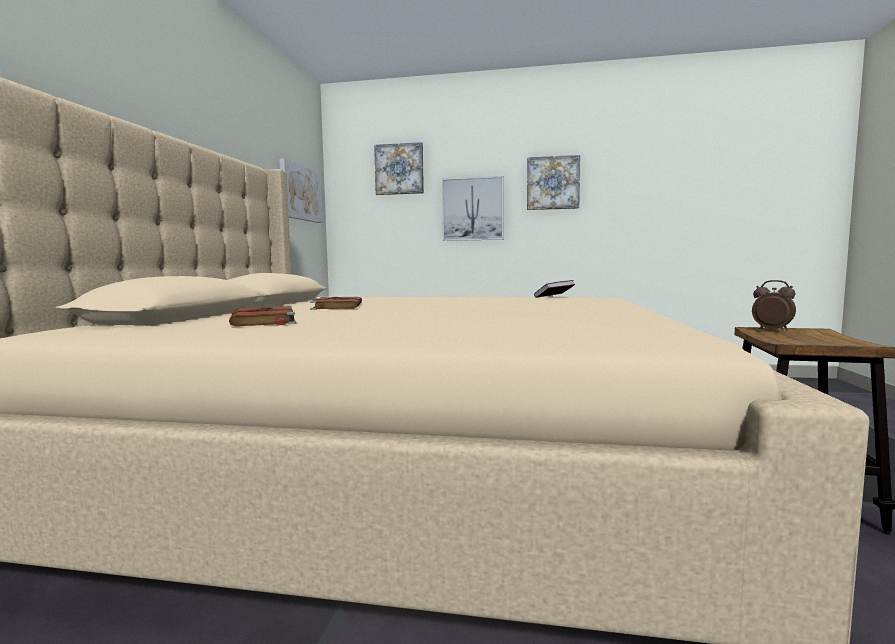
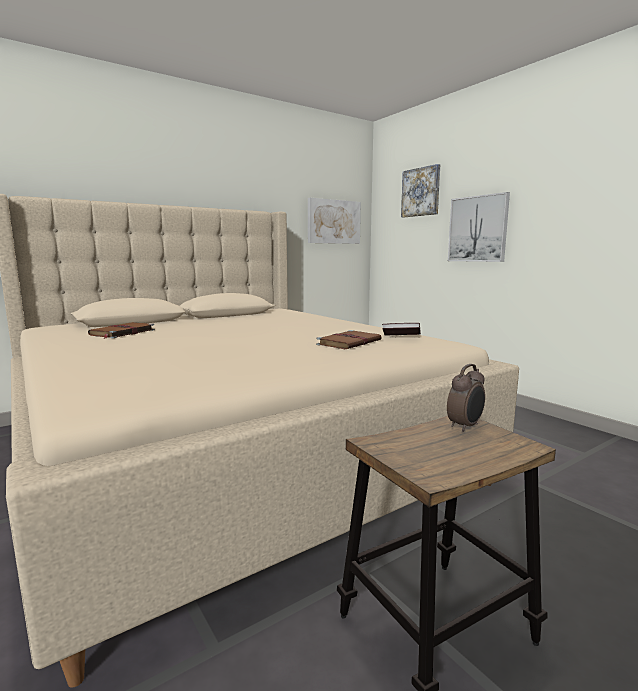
camera: 45 degrees right, 5 degrees up
(337, 306) = (220, 324): brown book -> brown book (350, 342)
(553, 183) = (562, 196): picture -> none
(772, 330) = (465, 426): alarm clock -> alarm clock turned 45 degrees clockwise

